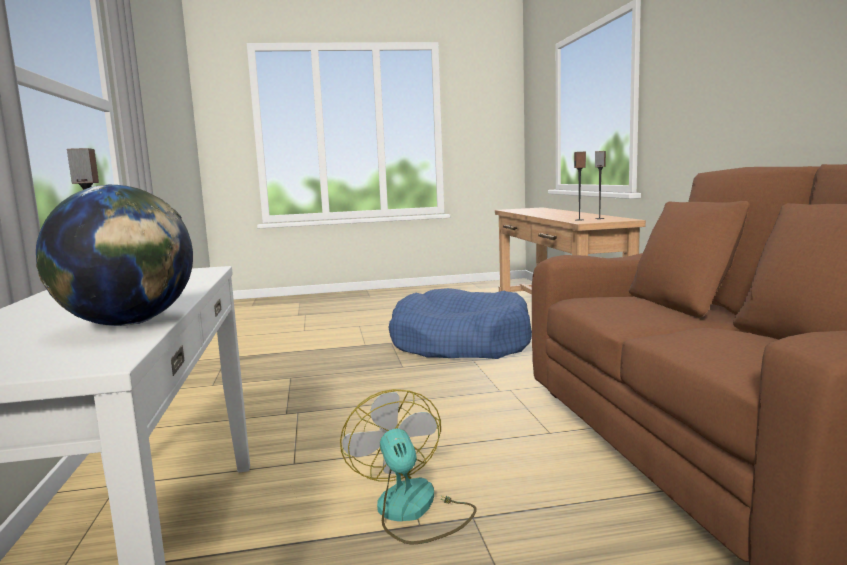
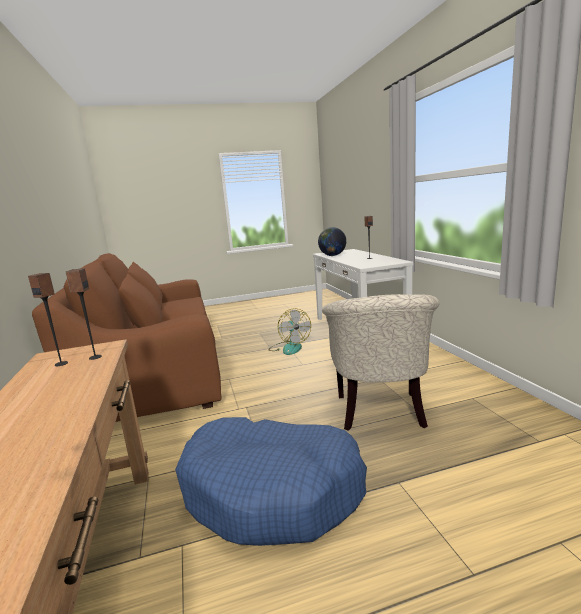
camera: 175 degrees right, 5 degrees up
(332, 377) = (381, 413): none -> beige armchair

